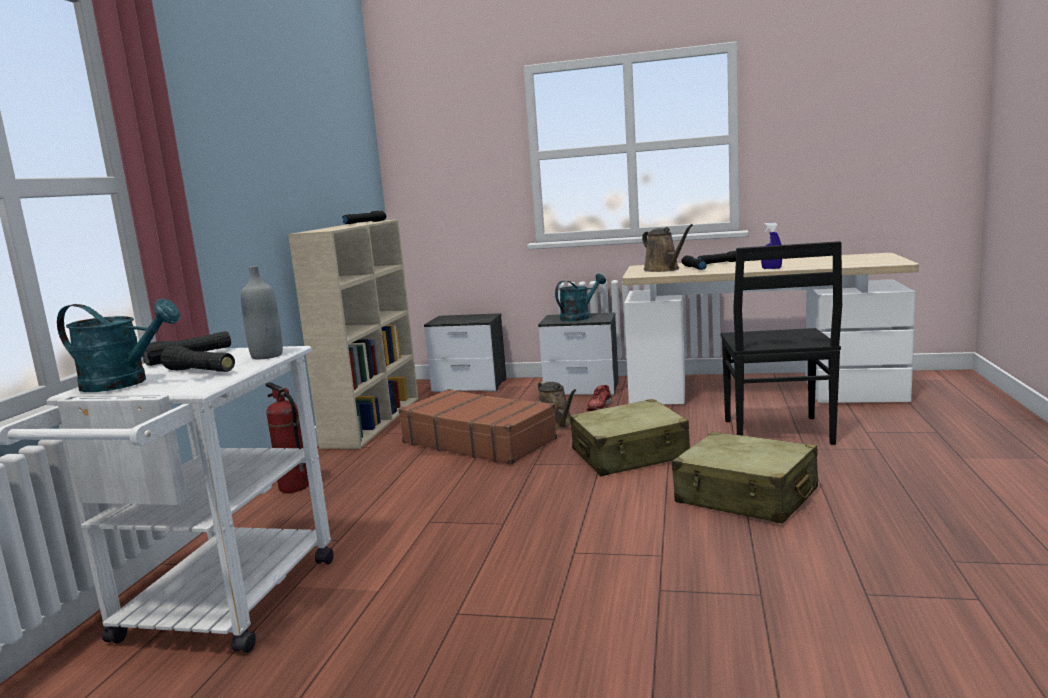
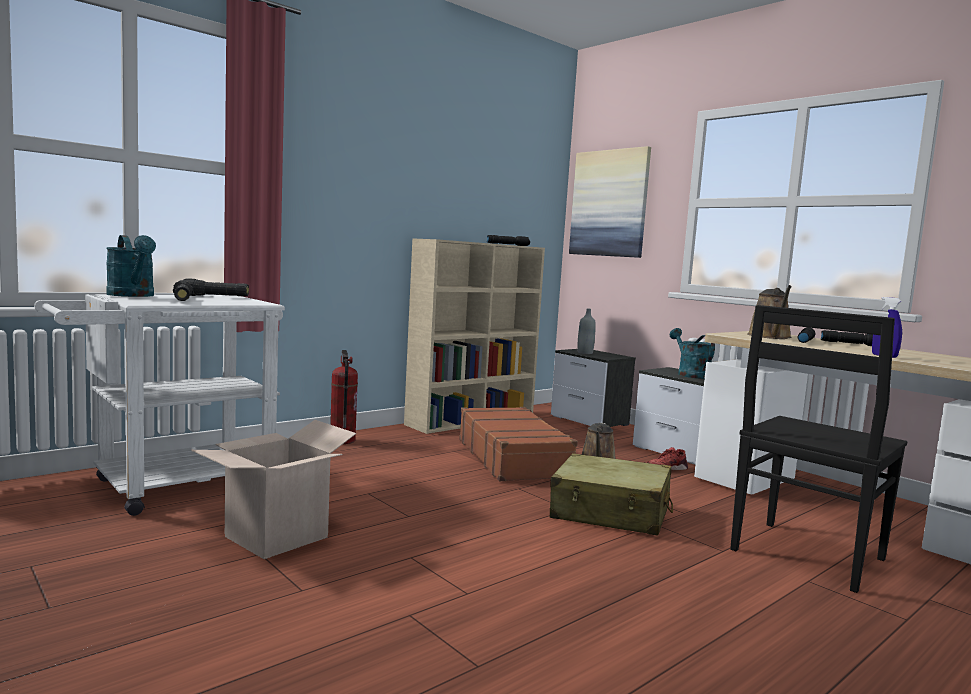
camera: 35 degrees right, 5 degrees down
(267, 356) = (240, 303): grey bottle -> grey bottle (585, 353)
(437, 162) = (609, 203): none -> picture
(437, 594) = (276, 537): none -> cardboard box
(579, 317) = (690, 374): turquoise watering can -> turquoise watering can turned 105 degrees counterclockwise
(746, 496) = (644, 589): beige suitcase -> none

